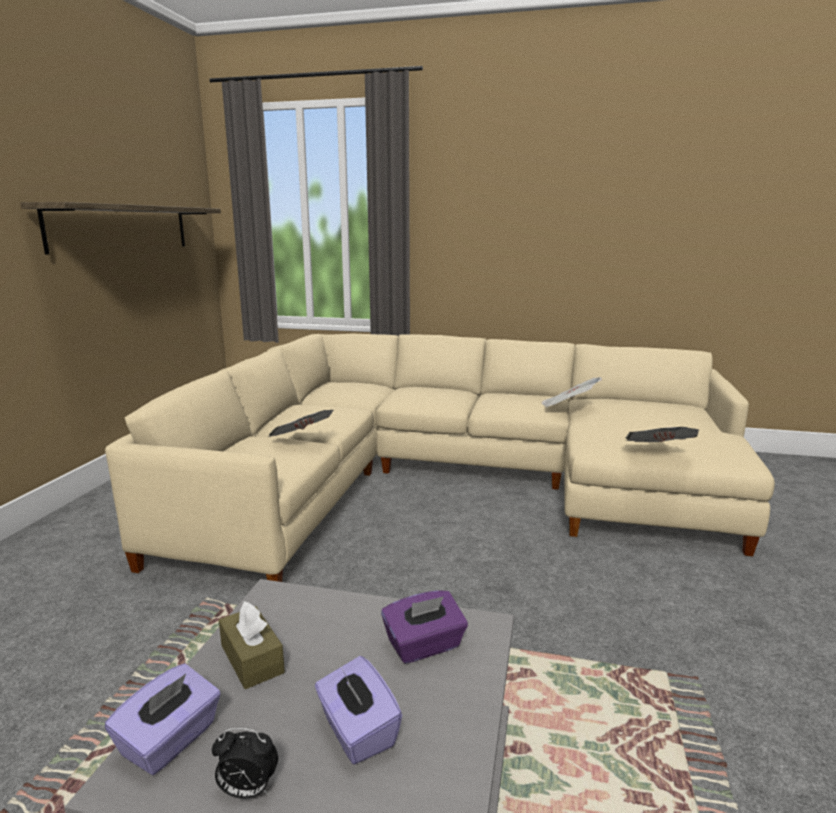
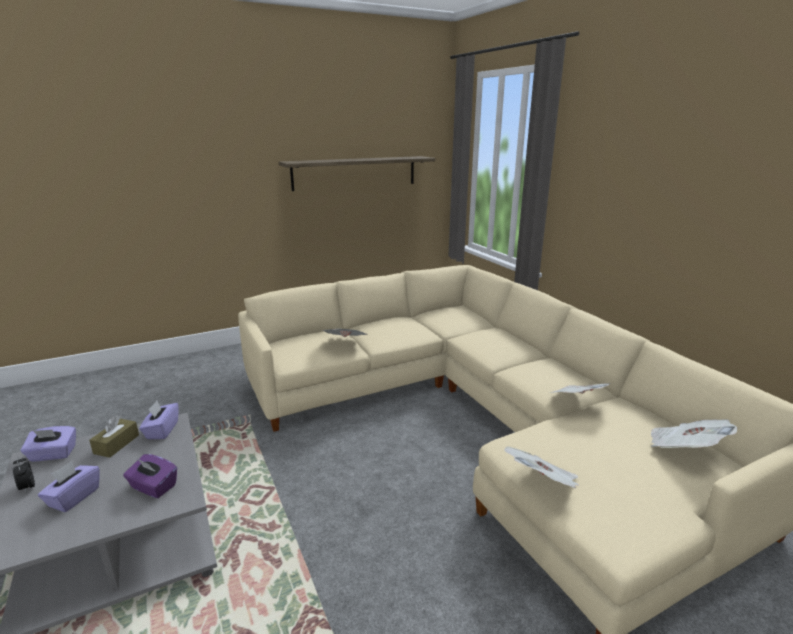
camera: 50 degrees right, 5 degrees up
(278, 609) = (162, 430): none -> purple tissue box
(665, 406) = (684, 449): none -> newspaper

